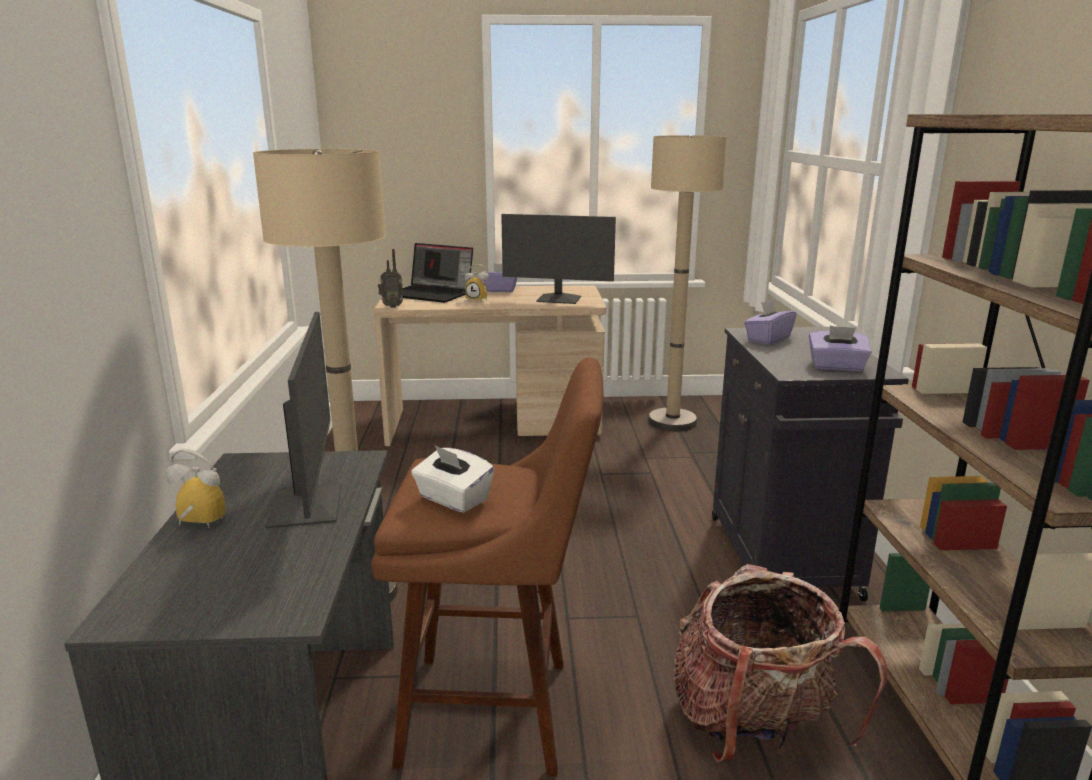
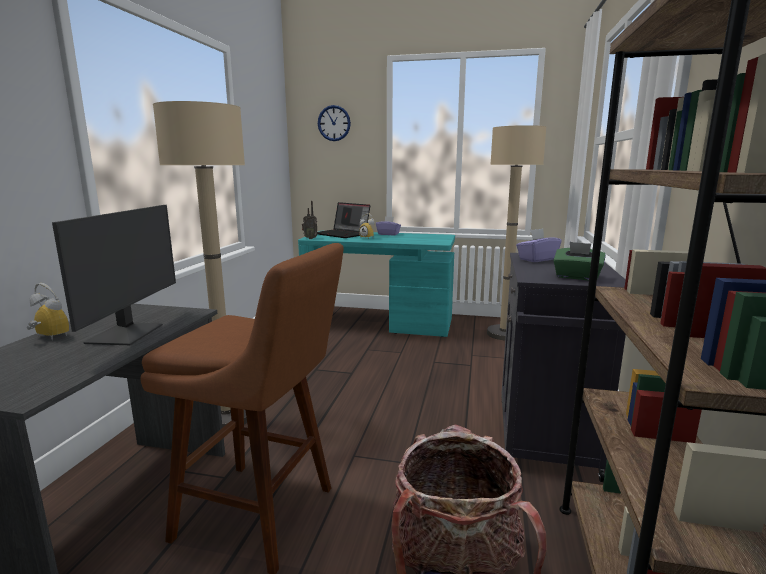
camera: 15 degrees right, 5 degrees down
(399, 117) = (334, 123): none -> wall clock
(453, 499) = (213, 338): white tissue box -> none
(494, 424) = (379, 325): beige desk -> turquoise desk
(559, 299) = (421, 240): monitor -> none
(836, 367) = (577, 277): purple tissue box -> green tissue box

